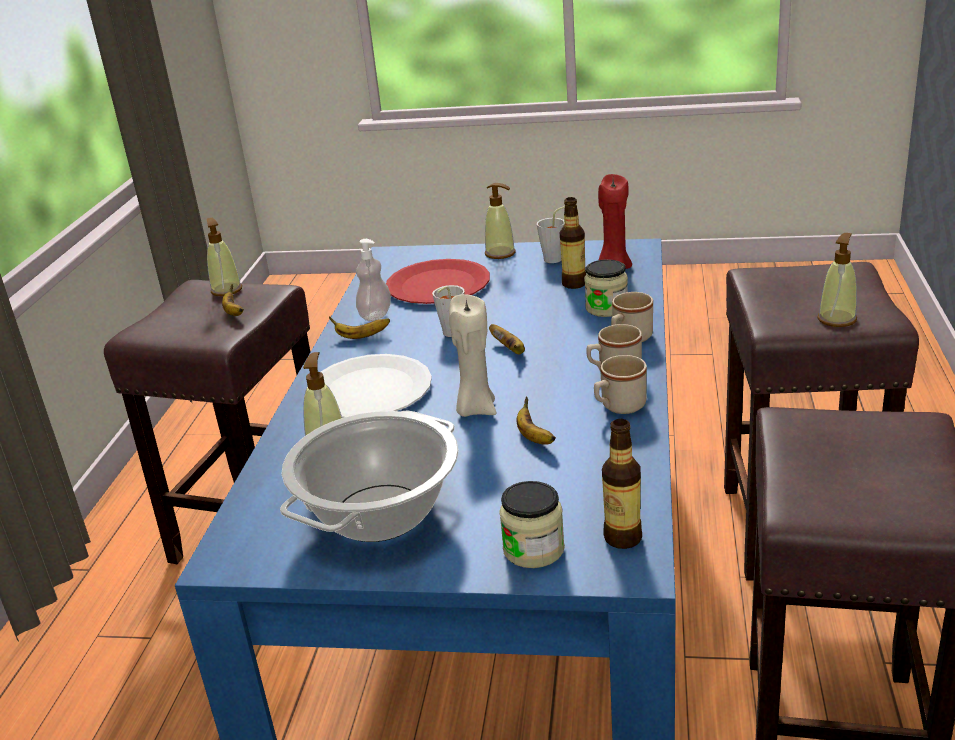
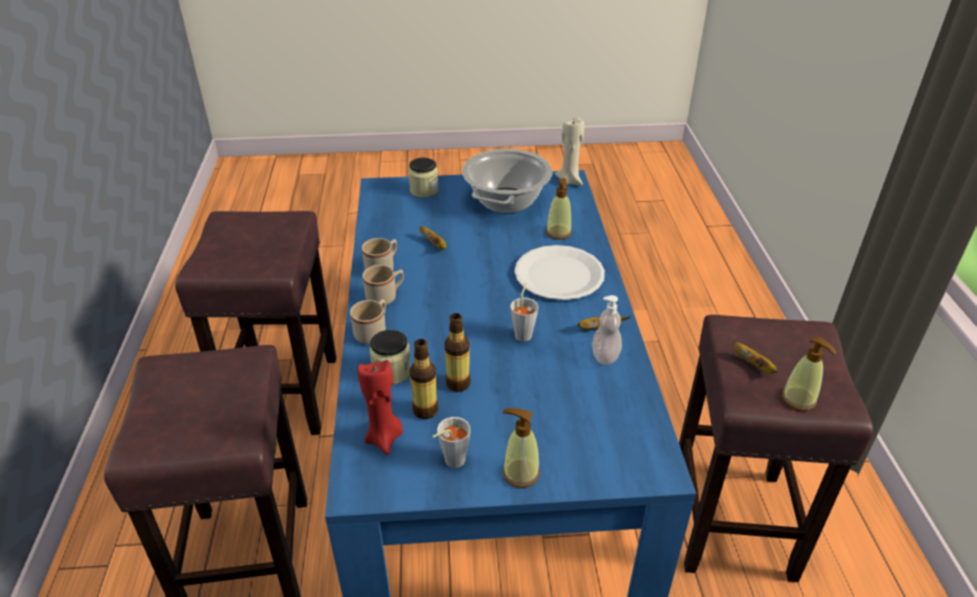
camera: 165 degrees right, 10 degrees up
(438, 285) = (567, 406): red plate -> none
(475, 409) = (477, 263): beige candle -> beige candle (569, 181)
(510, 349) = (468, 317): banana -> none
(623, 538) = (382, 197): bottle -> bottle (458, 383)
(837, 319) = (195, 366): soap dispenser -> none

